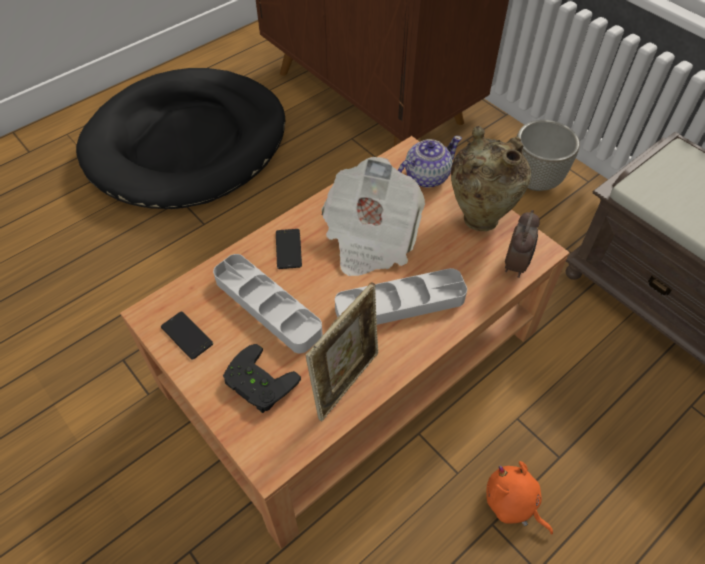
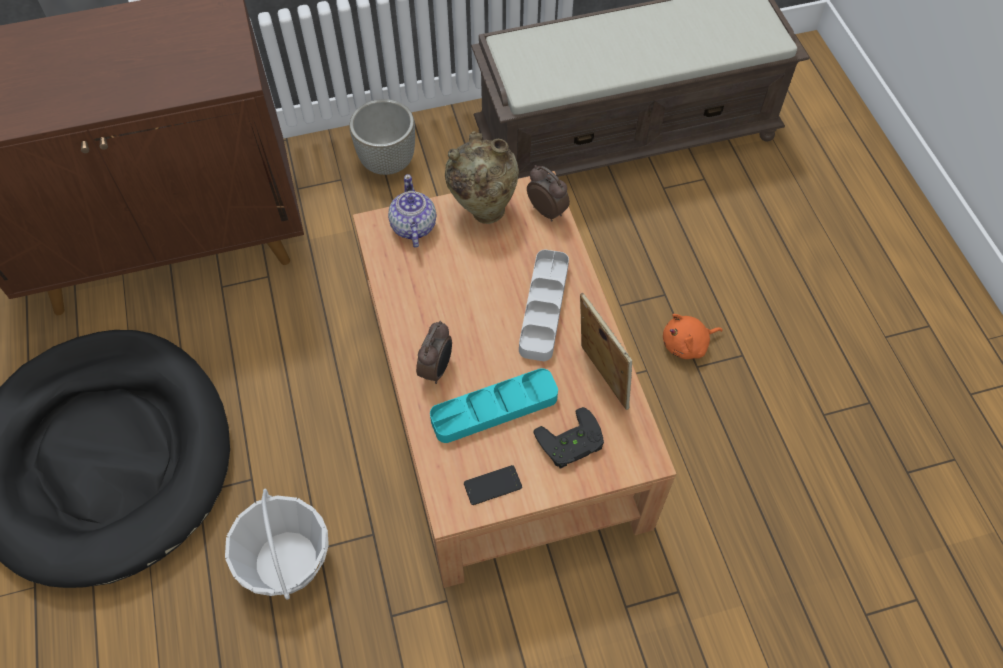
camera: 65 degrees left, 5 degrees up
(146, 273) = (286, 561): none -> basket
(267, 306) = (494, 409): grey tray -> turquoise tray
(288, 249) = (437, 369): phone -> alarm clock
(370, 237) = (460, 300): newspaper -> none

